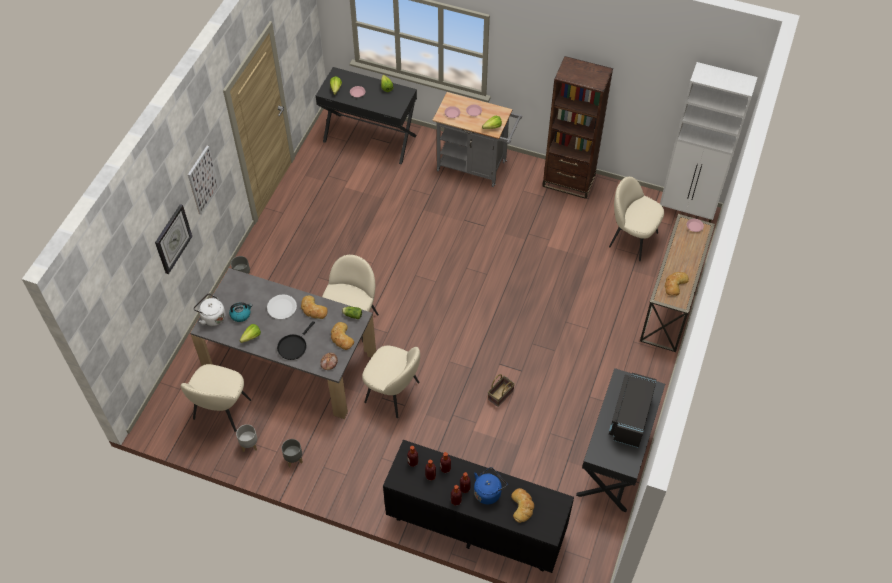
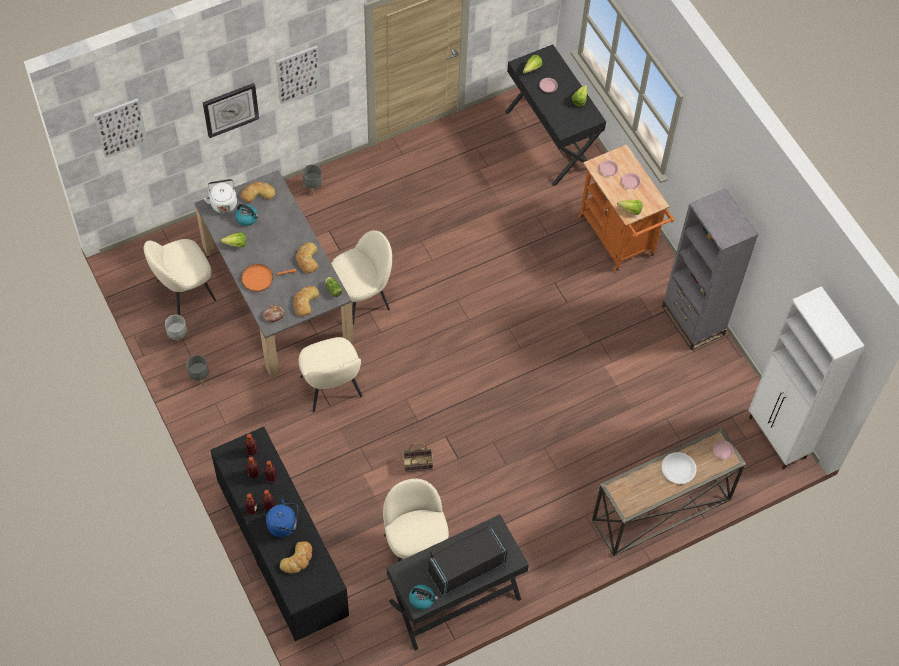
camera: 40 degrees right, 5 degrees up
(111, 300) = (120, 127): none -> picture
(281, 307) = (284, 237): white plate -> white plate (678, 468)
(293, 346) = (260, 278): black frying pan -> orange frying pan
(476, 167) = (619, 240): grey cart -> orange cart
(568, 181) = (693, 320): brown bookcase -> grey bookcase
(627, 461) = (422, 599): none -> kettle
(632, 239) = (692, 422): beige chair -> beige chair (415, 546)
(674, 284) = (640, 488): bread -> bread (257, 193)

